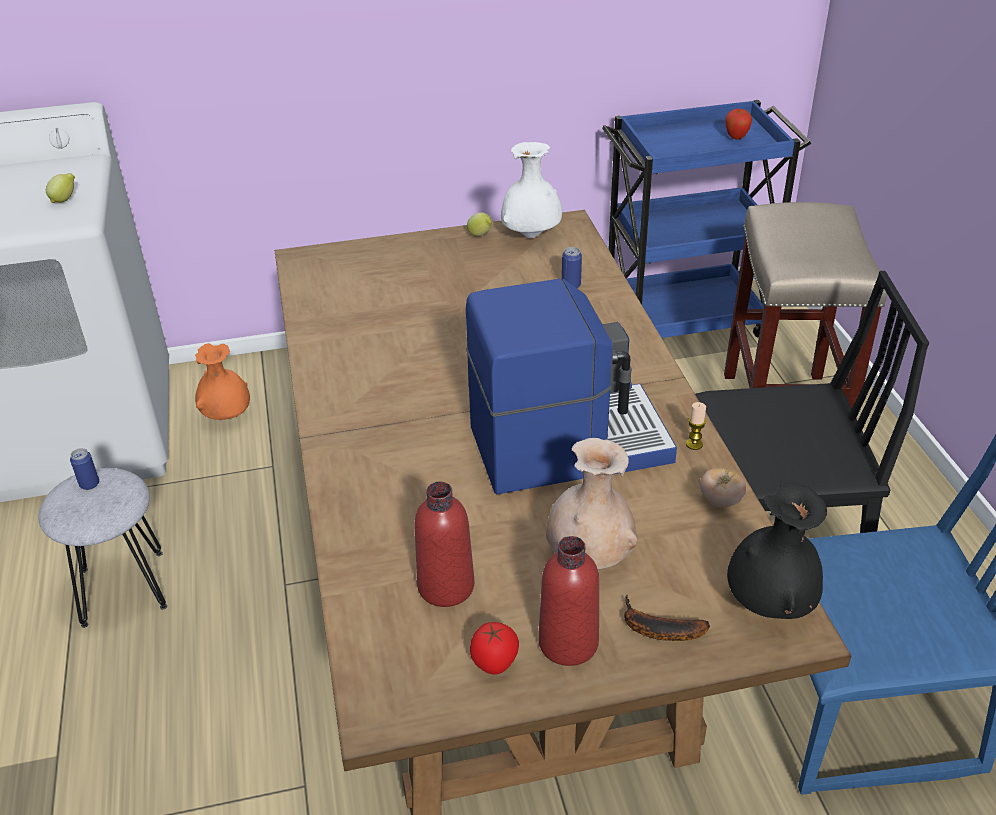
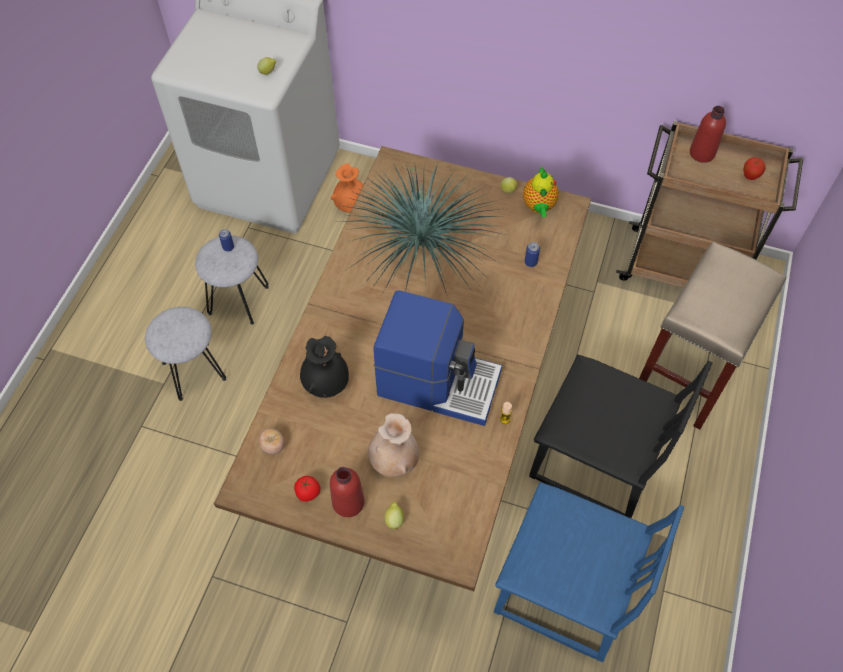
camera: 30 degrees right, 20 degrees up
(103, 713) = (194, 371): none -> grey stool
(412, 318) = (421, 243): none -> potted plant
(446, 586) = (316, 438): red bottle -> red bottle (702, 153)
(531, 236) = (539, 207): white vase -> teapot
(657, 629) = (394, 519): banana -> lemon
(685, 320) = (683, 267): blue cart -> brown cart
(720, 501) = (487, 464): tomato -> tomato (273, 446)
(770, 605) = (459, 539): black vase -> black vase (326, 384)

